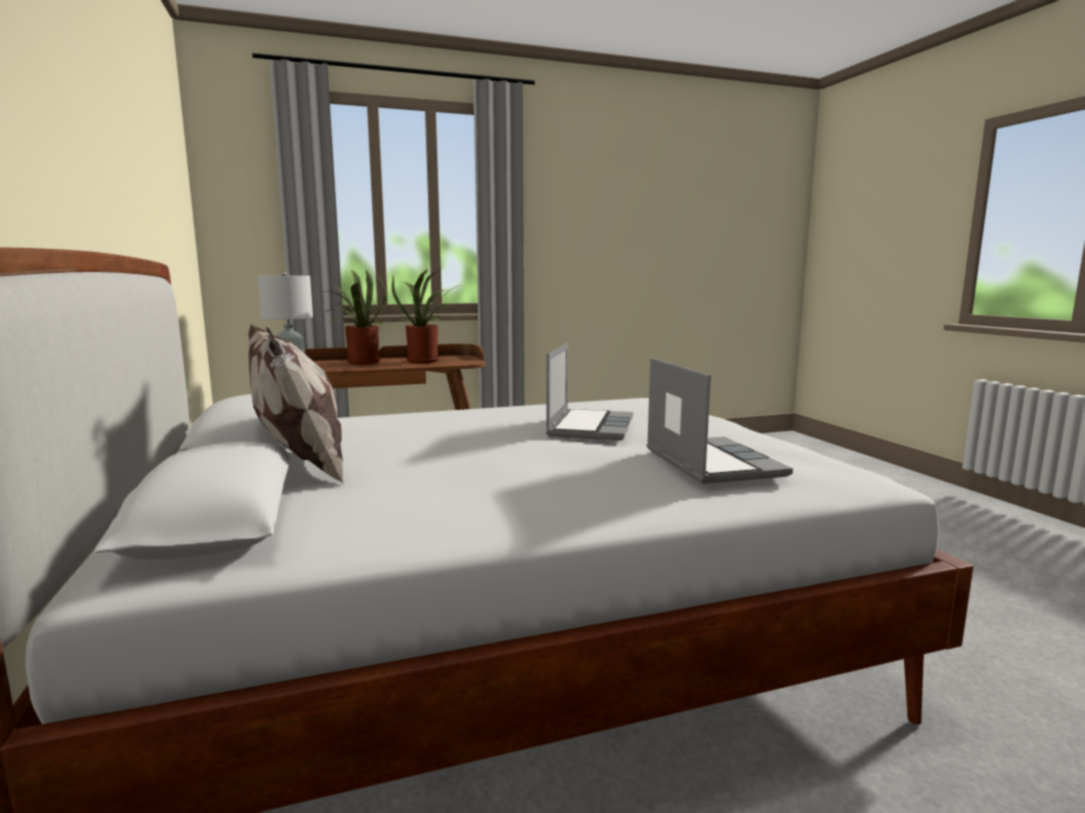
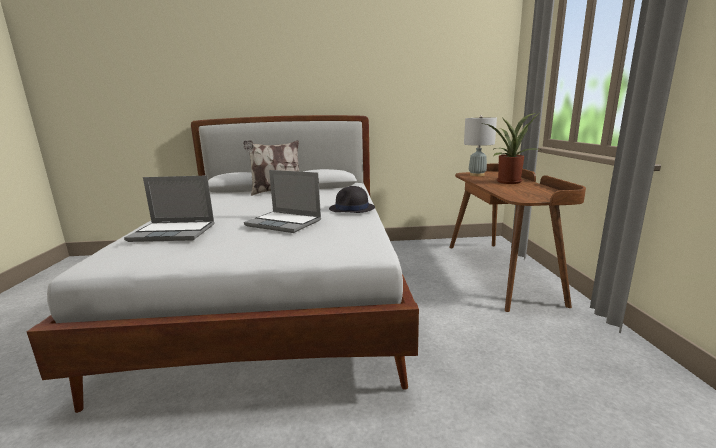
camera: 105 degrees right, 5 degrees up
(426, 361) = (525, 191): potted plant -> none
(488, 411) = (352, 209): none -> black hat

